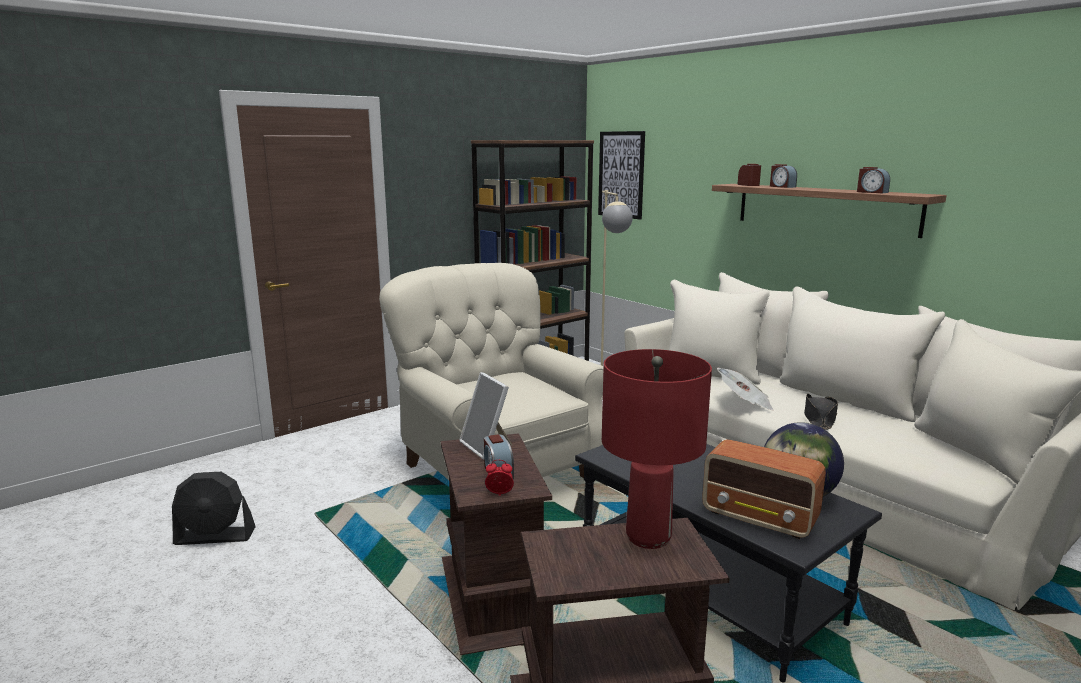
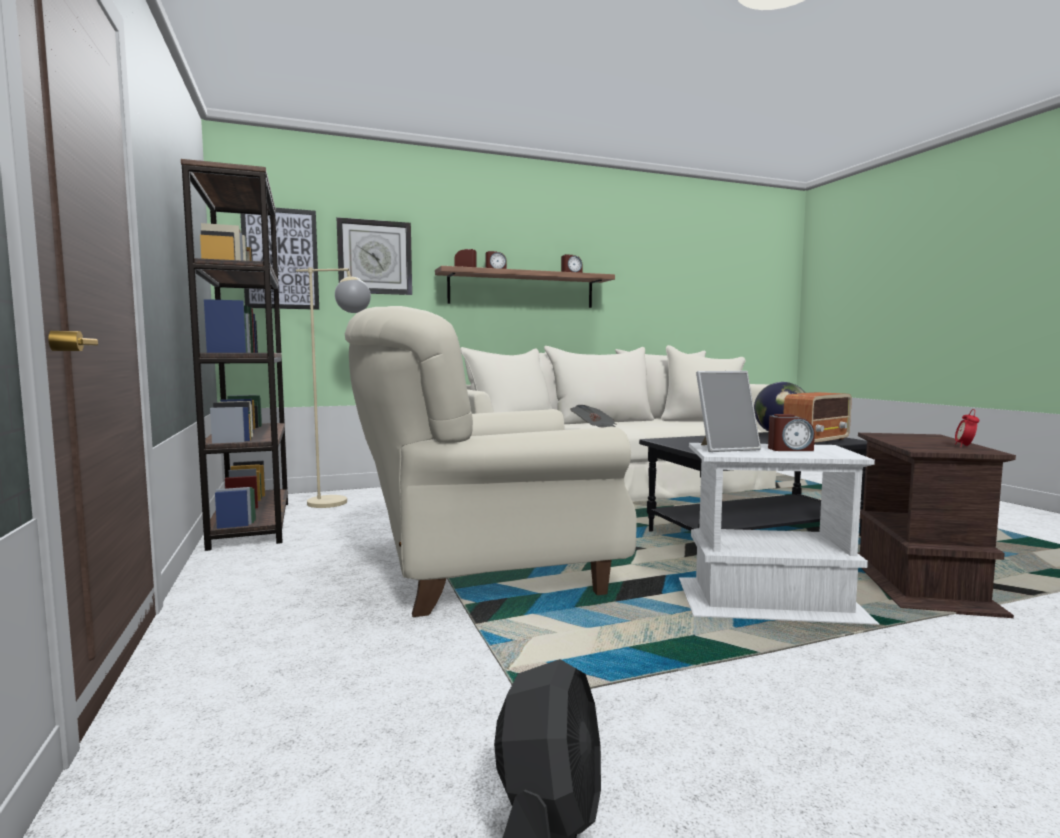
camera: 70 degrees left, 10 degrees down
(495, 597) = (771, 601): brown side table -> white side table
(499, 494) = (840, 451): alarm clock -> alarm clock (965, 446)
(647, 537) = (896, 437): red table lamp -> none
(683, 172) = (375, 257): none -> wall clock
(819, 418) = (637, 426): black hat -> none

